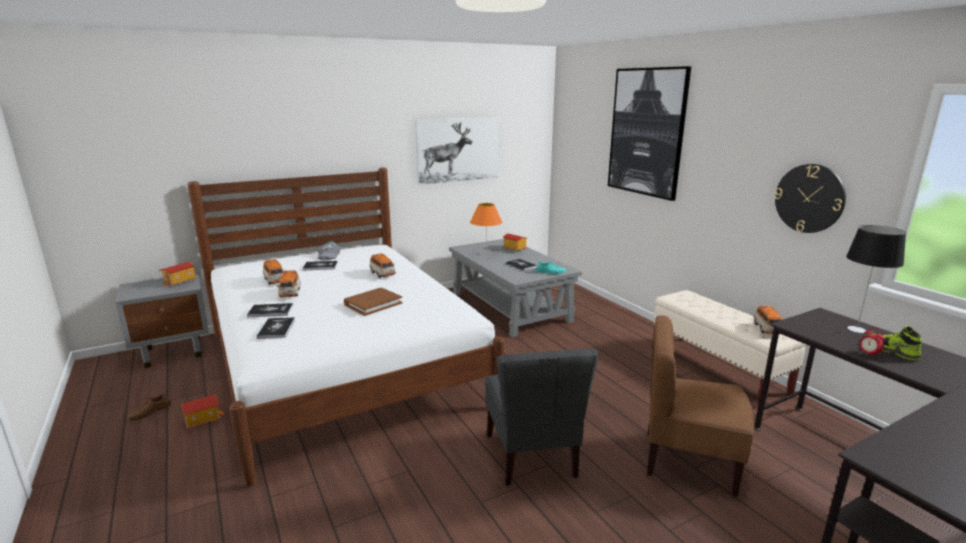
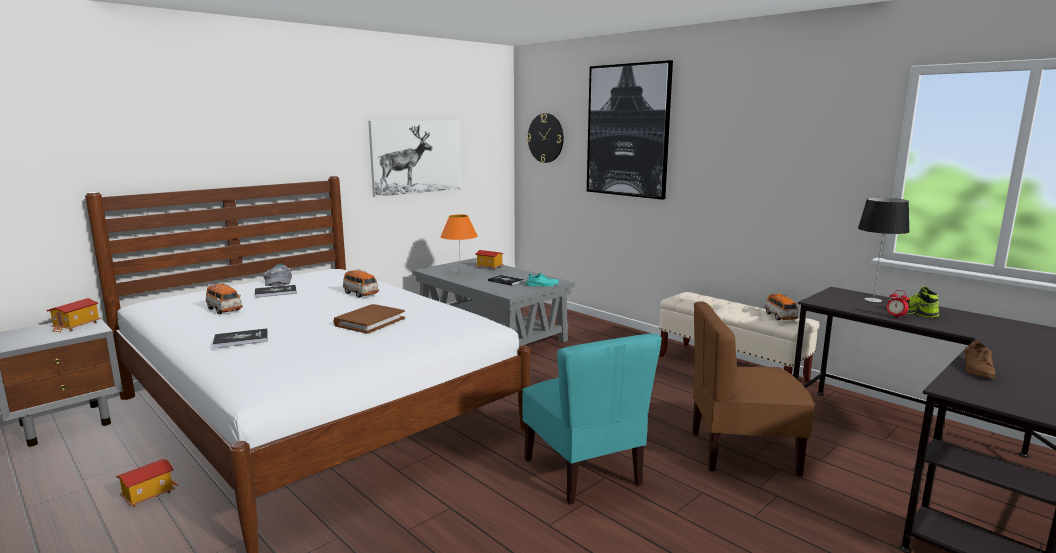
camera: 15 degrees left, 5 degrees down
(150, 412) = (62, 496): brown shoe -> brown shoe (978, 369)
(276, 329) = (262, 355): book -> none
(290, 293) = (255, 320): toy car -> none
(532, 455) = (584, 471): grey chair -> turquoise chair
(809, 198) = (806, 182): wall clock -> wall clock (546, 138)

